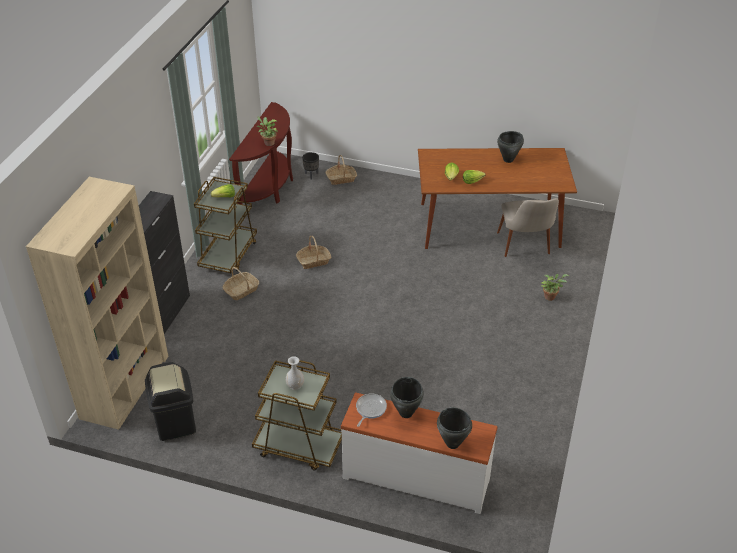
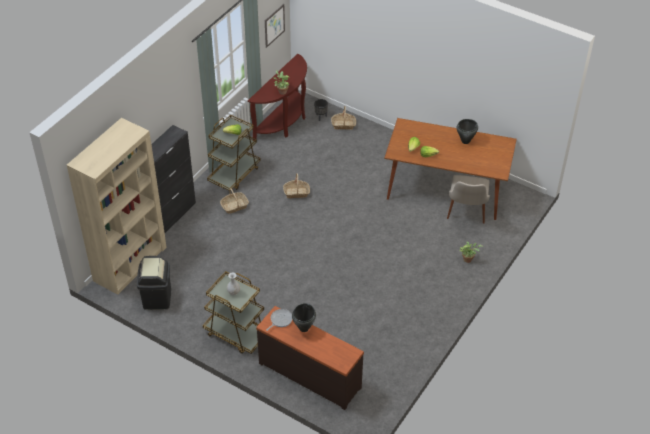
camera: 15 degrees right, 5 degrees up
(243, 65) = (274, 25): none -> picture
(416, 477) = (310, 374): white dresser -> brown dresser
(452, 443) = (327, 357): black cooking pot -> none

